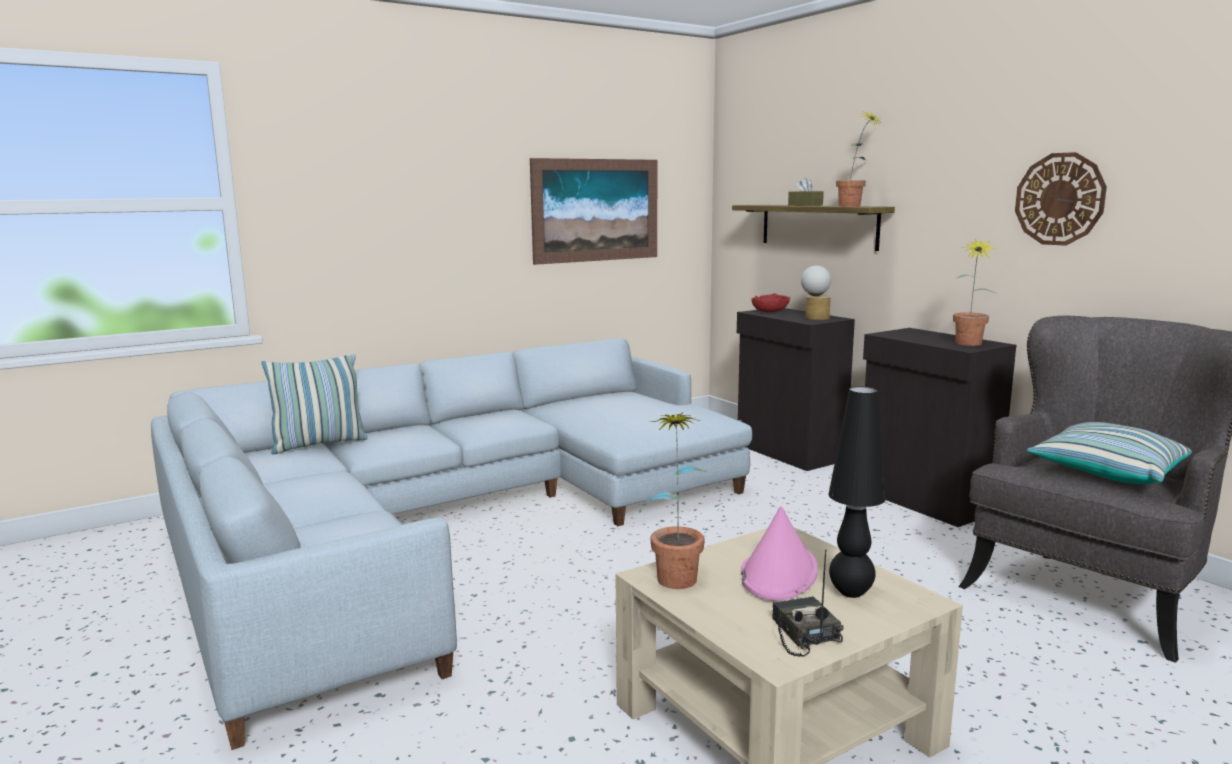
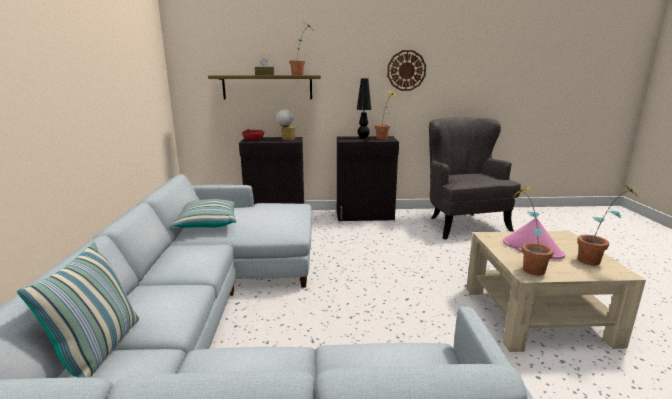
camera: 60 degrees left, 5 degrees up
(596, 210) = (127, 80): picture -> none
(802, 634) = (596, 261): radio -> potted plant
(850, 593) = (556, 242): black table lamp -> black table lamp (363, 137)
(1106, 473) = (476, 176): pillow -> pillow (207, 224)

